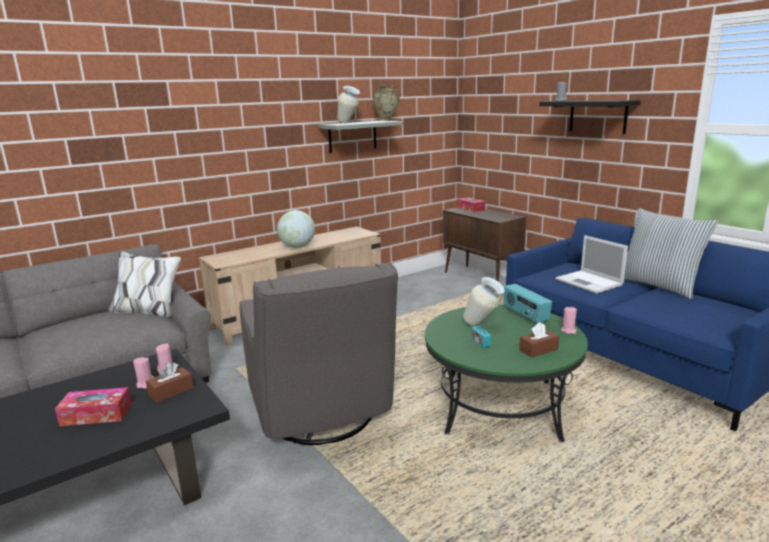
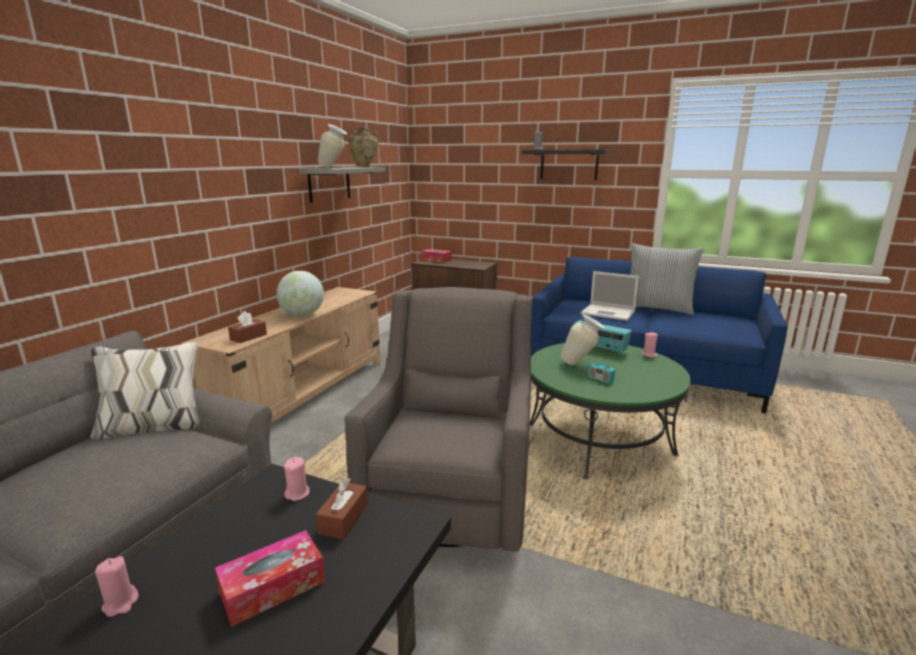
camera: 30 degrees left, 0 degrees up
(145, 384) = (291, 520): pink candle -> pink candle (120, 603)
(322, 416) = (451, 499): grey armchair -> grey armchair turned 120 degrees counterclockwise
(538, 350) = (652, 375): brown tissue box -> brown tissue box (248, 337)

